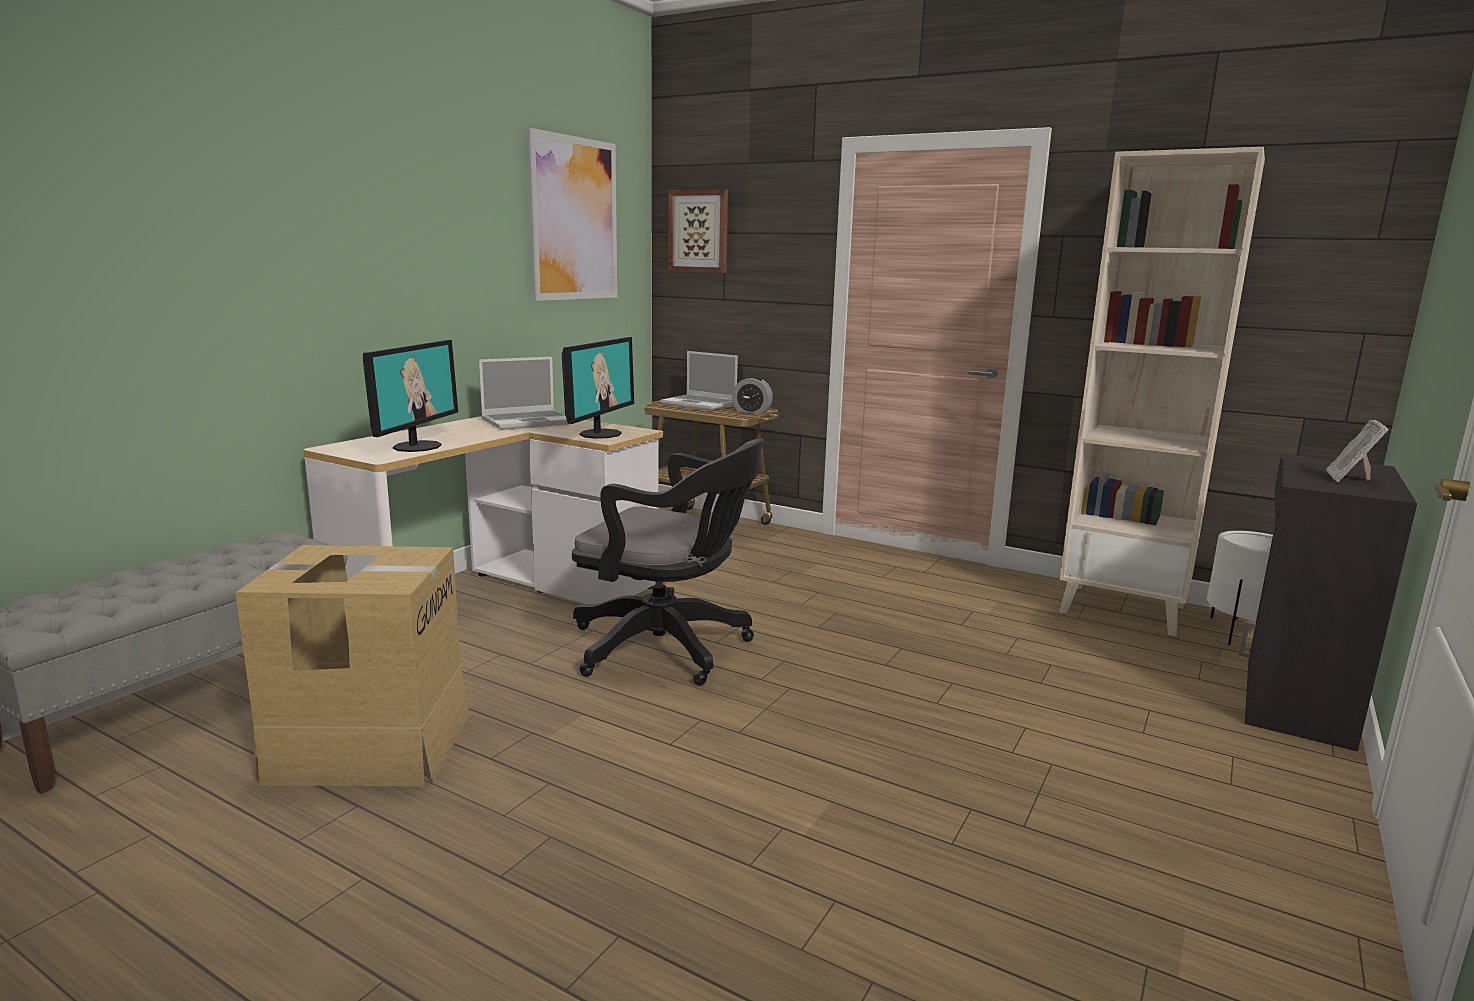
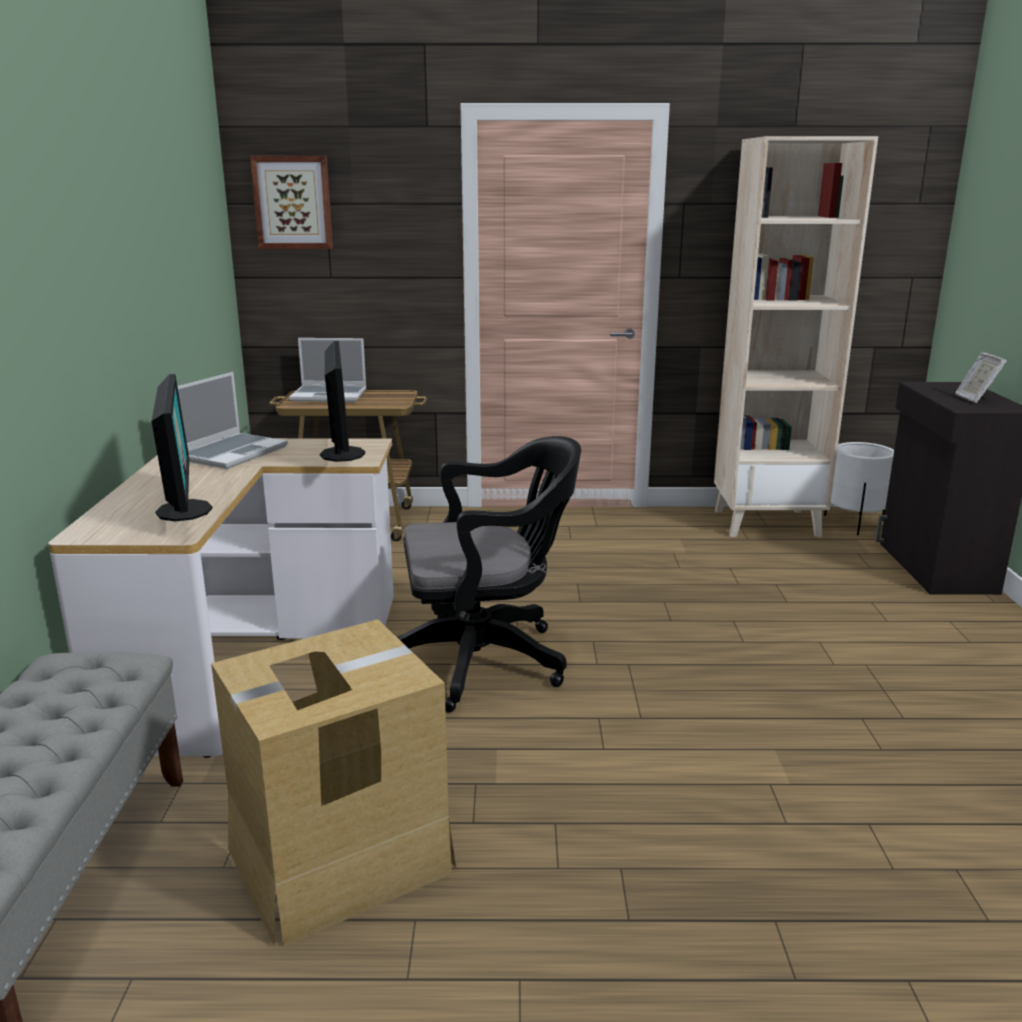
camera: 30 degrees left, 5 degrees up
(573, 219) = (181, 200): picture -> none
(751, 411) = (397, 397): alarm clock -> none

